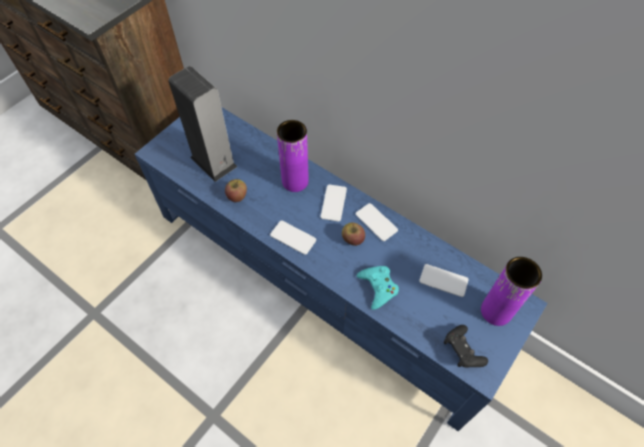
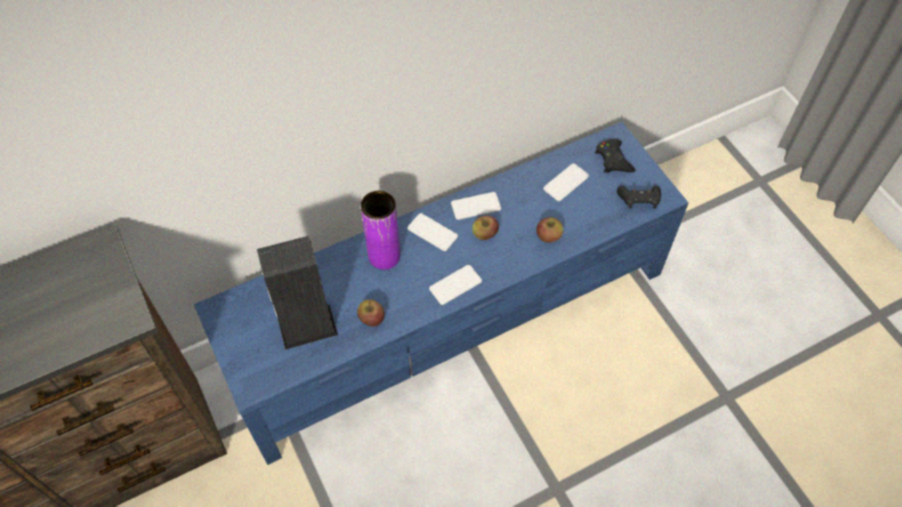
camera: 65 degrees left, 0 degrees up
(378, 287) = (548, 236): turquoise game controller -> apple
(496, 311) = (613, 160): purple vase -> black game controller

